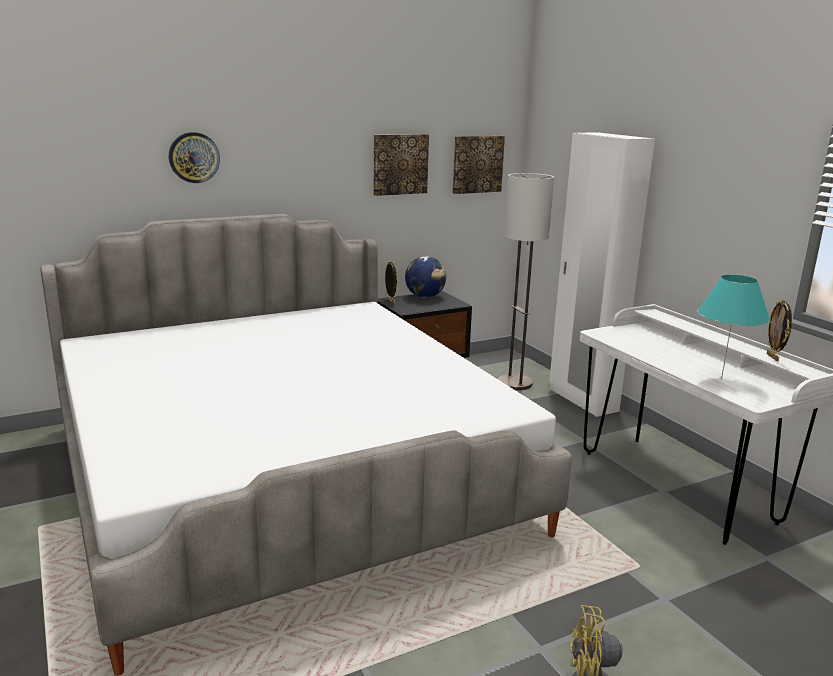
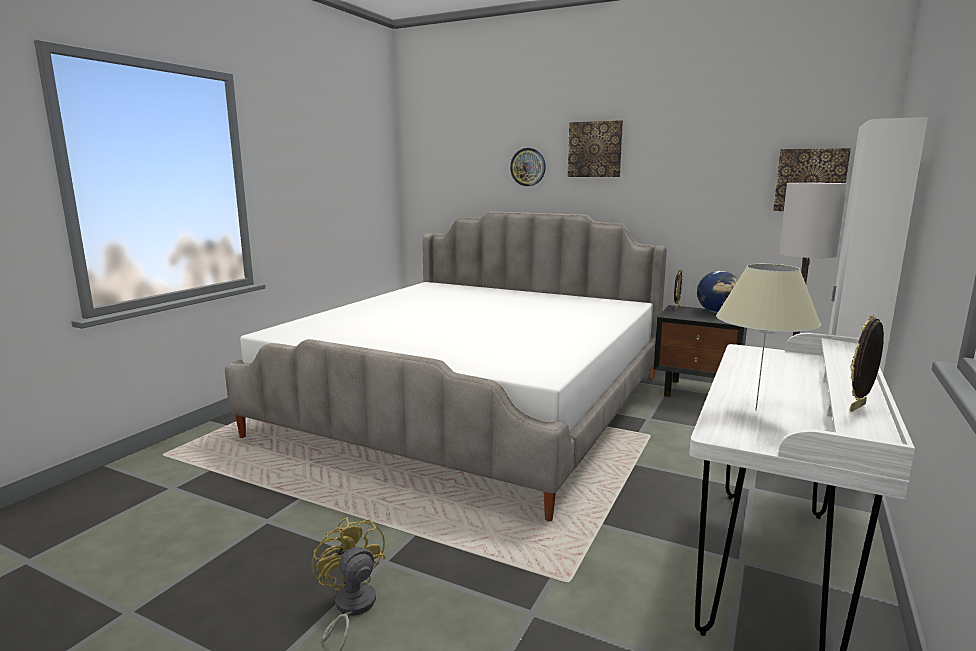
camera: 55 degrees right, 5 degrees down
(400, 164) = (709, 177): picture -> picture (595, 149)
(721, 379) = (756, 410): turquoise table lamp -> beige table lamp

